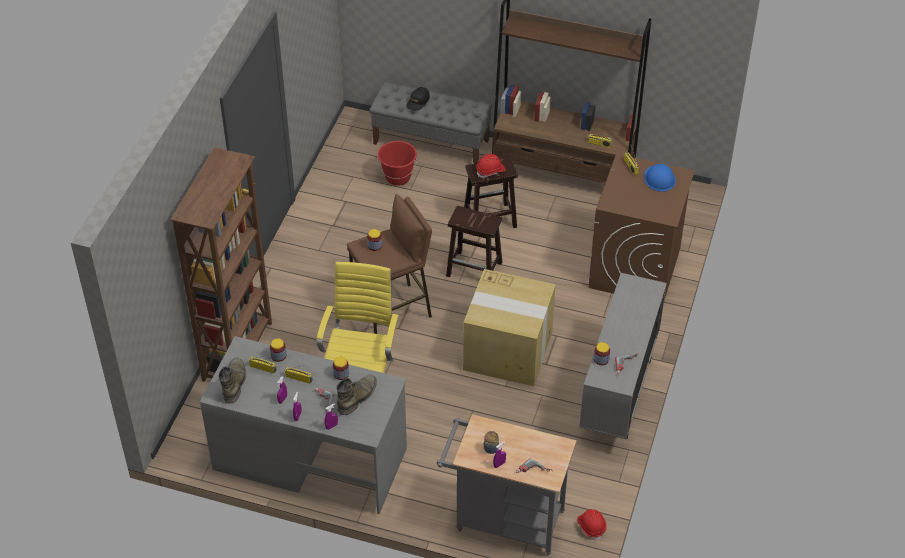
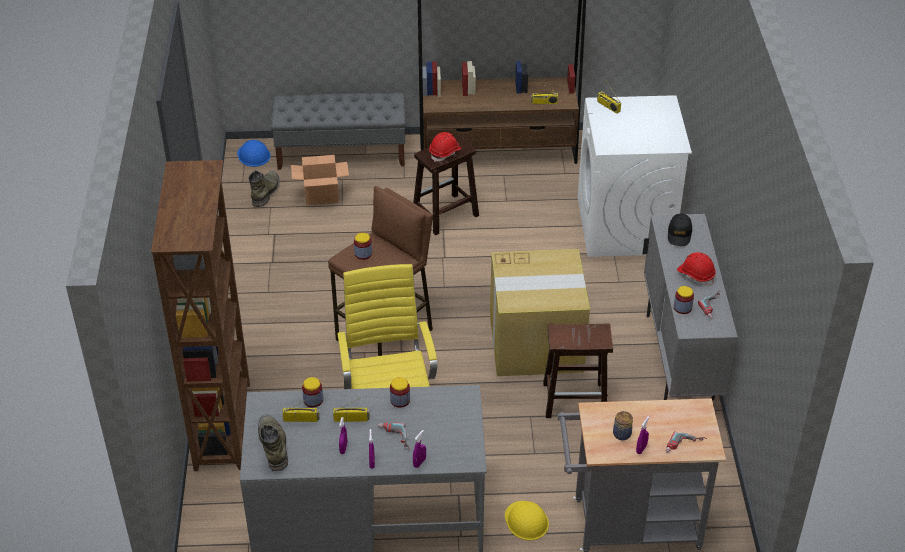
camera: 20 degrees left, 5 degrees down
(357, 397) = (433, 421): green boot -> green boot (266, 192)
(398, 177) = (322, 196): red bucket -> cardboard box
(418, 102) = (323, 107): black cap -> black cap (679, 234)
(428, 492) = (526, 521): none -> yellow hard hat
(475, 269) = (455, 268): brown stool -> brown stool (575, 399)
(591, 526) = (728, 504): red hard hat -> red hard hat (696, 275)
(635, 268) = (625, 226): brown washing machine -> white washing machine
(659, 178) = (645, 111): blue hard hat -> blue hard hat (253, 155)

